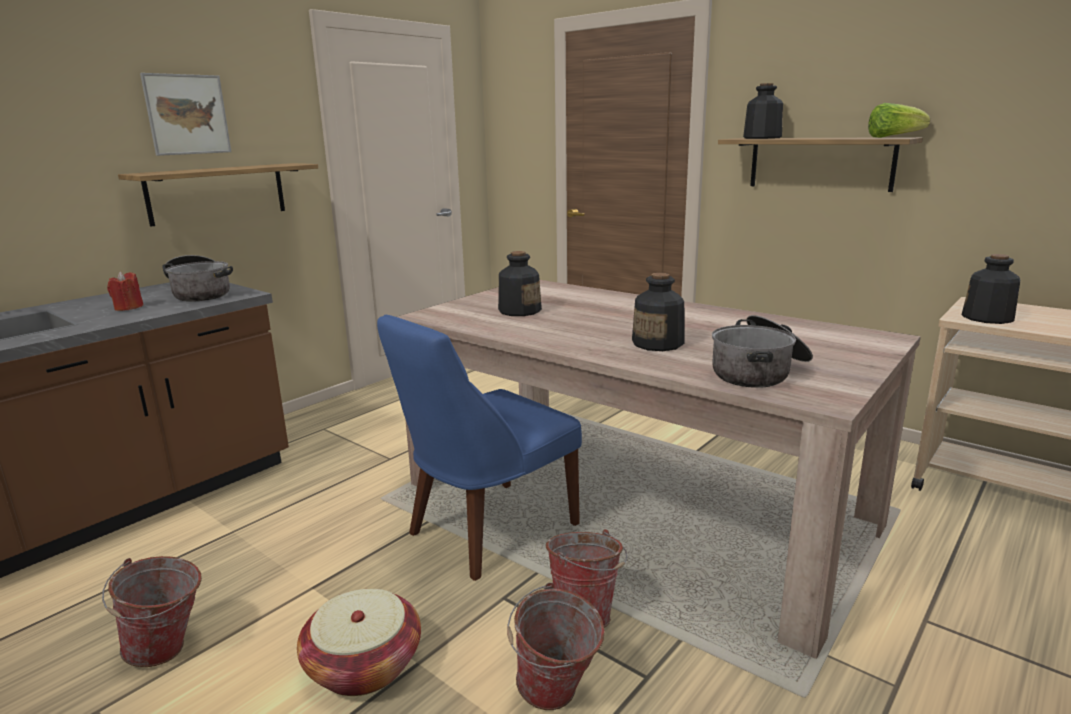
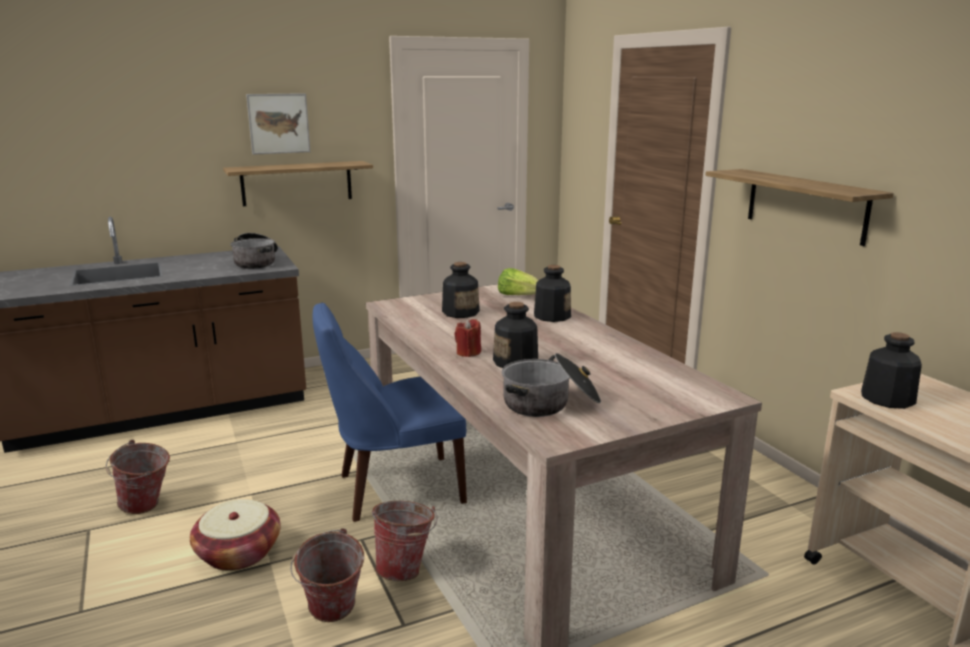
camera: 25 degrees right, 0 degrees up
(128, 307) = (202, 267): red candle -> red candle (468, 352)
(761, 138) = (748, 173): bottle -> bottle (551, 316)
(892, 137) = (856, 190): lettuce -> lettuce (518, 296)

